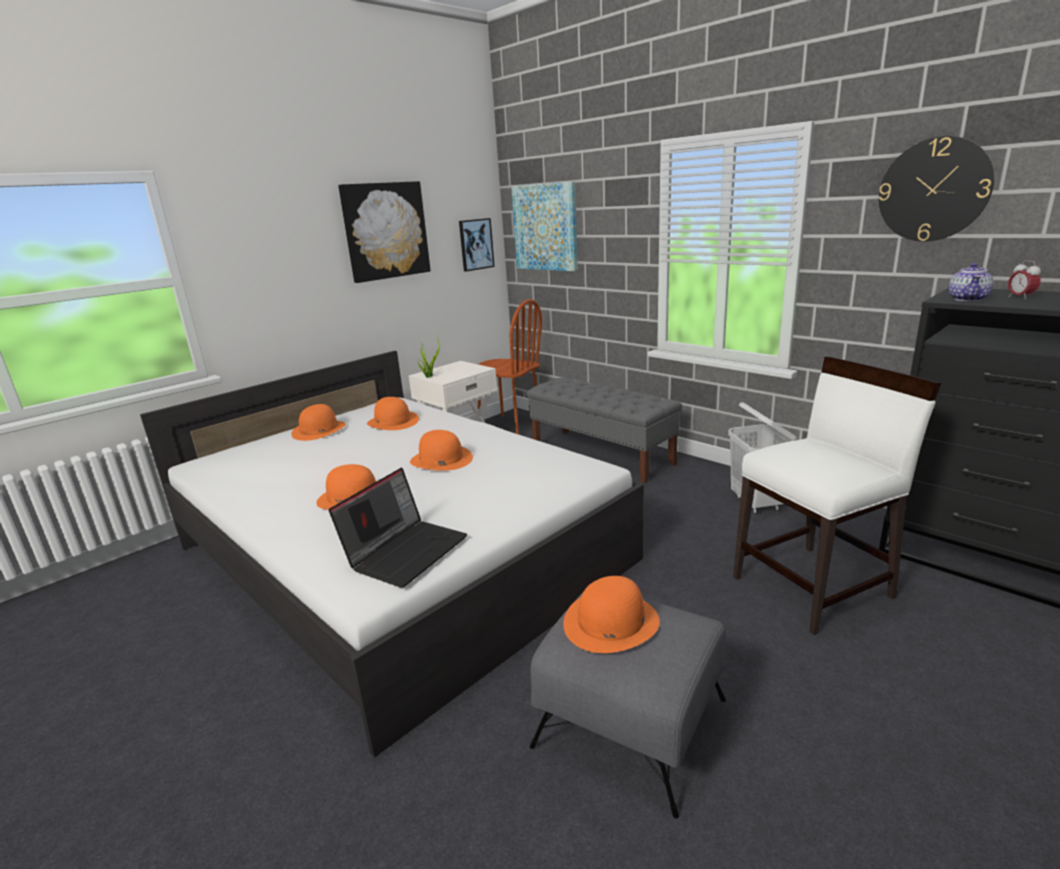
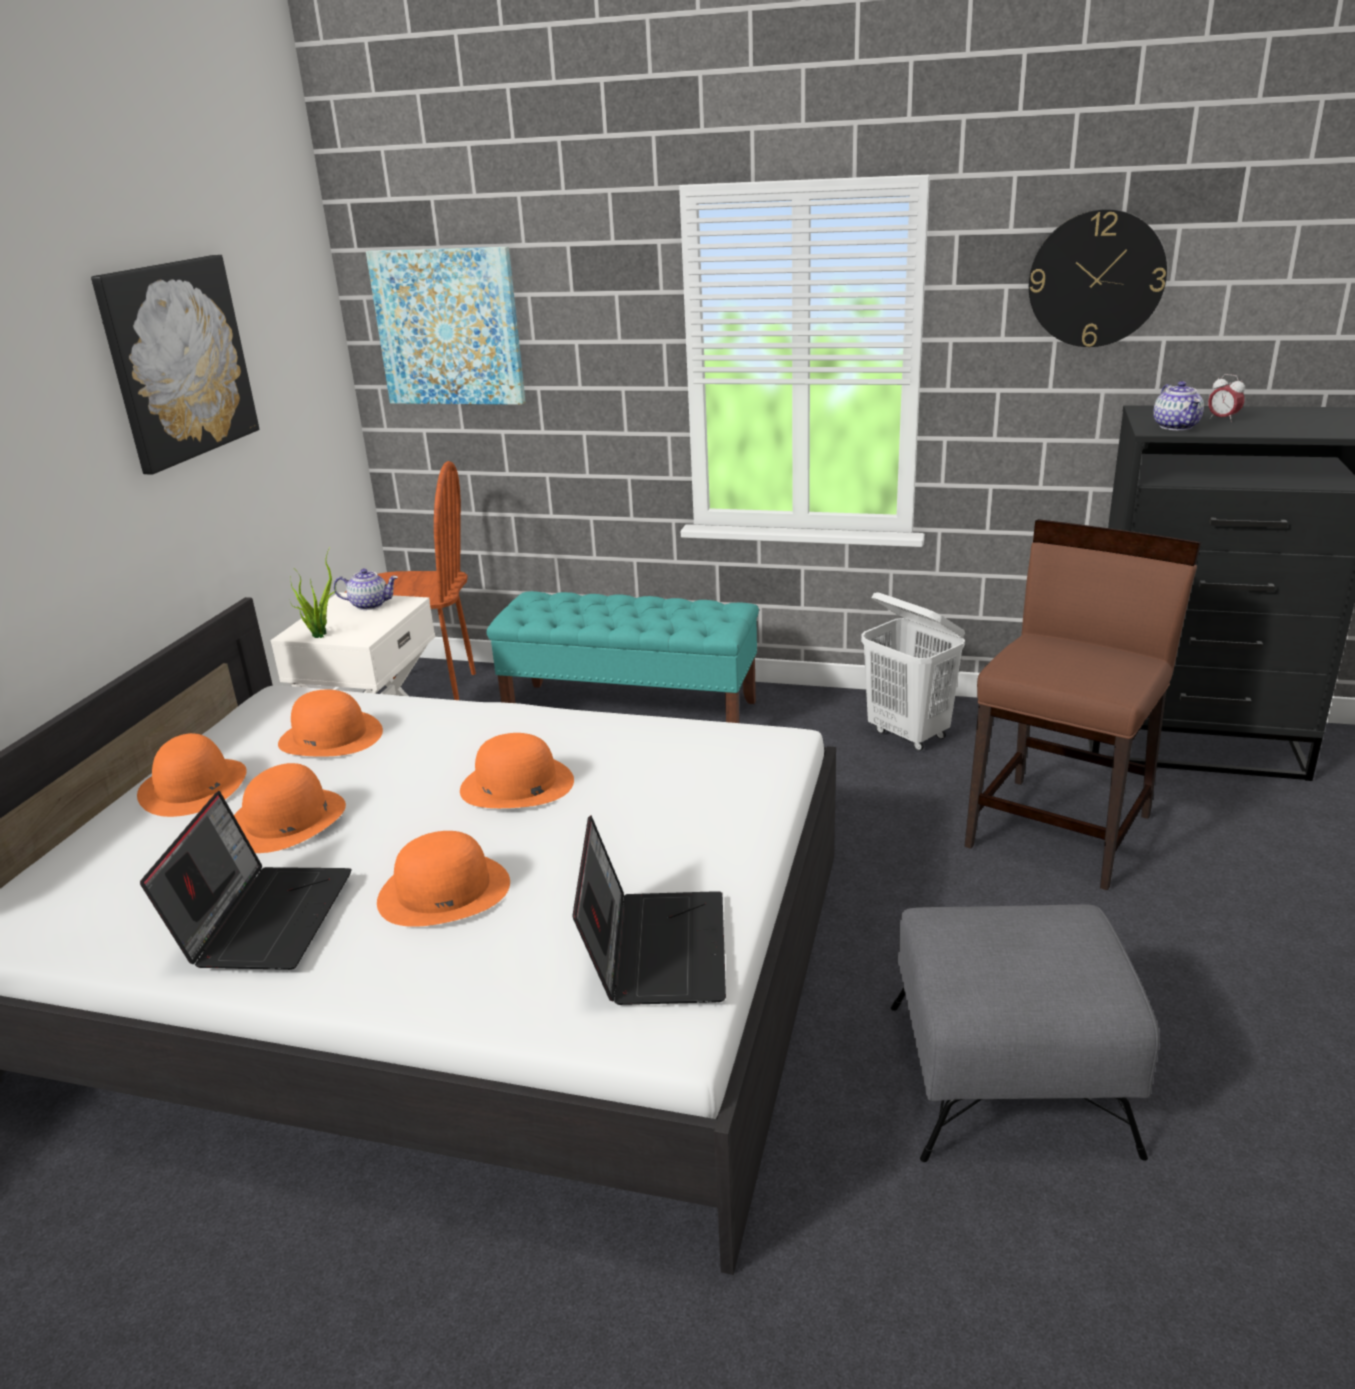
camera: 30 degrees left, 5 degrees up
(275, 487) = (264, 917): none -> laptop
(466, 367) = (370, 605): none -> teapot
(476, 244) = (313, 365): picture -> none
(601, 455) = (631, 711): grey bench -> turquoise bench
(611, 622) = (992, 949): orange hat -> orange hat (287, 820)
(813, 587) = (1061, 830): white chair -> brown chair

